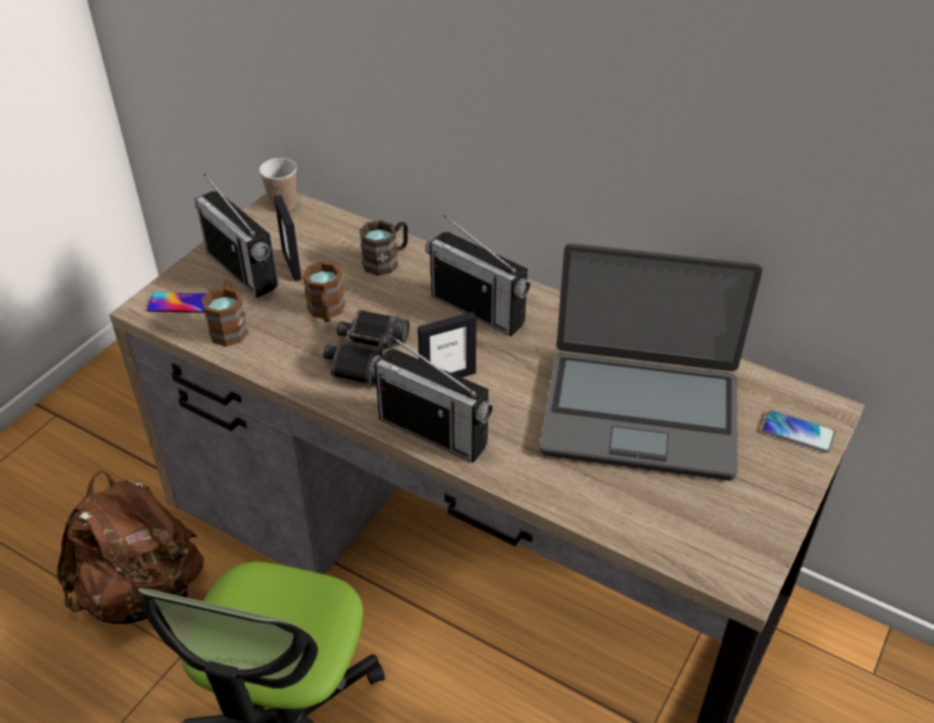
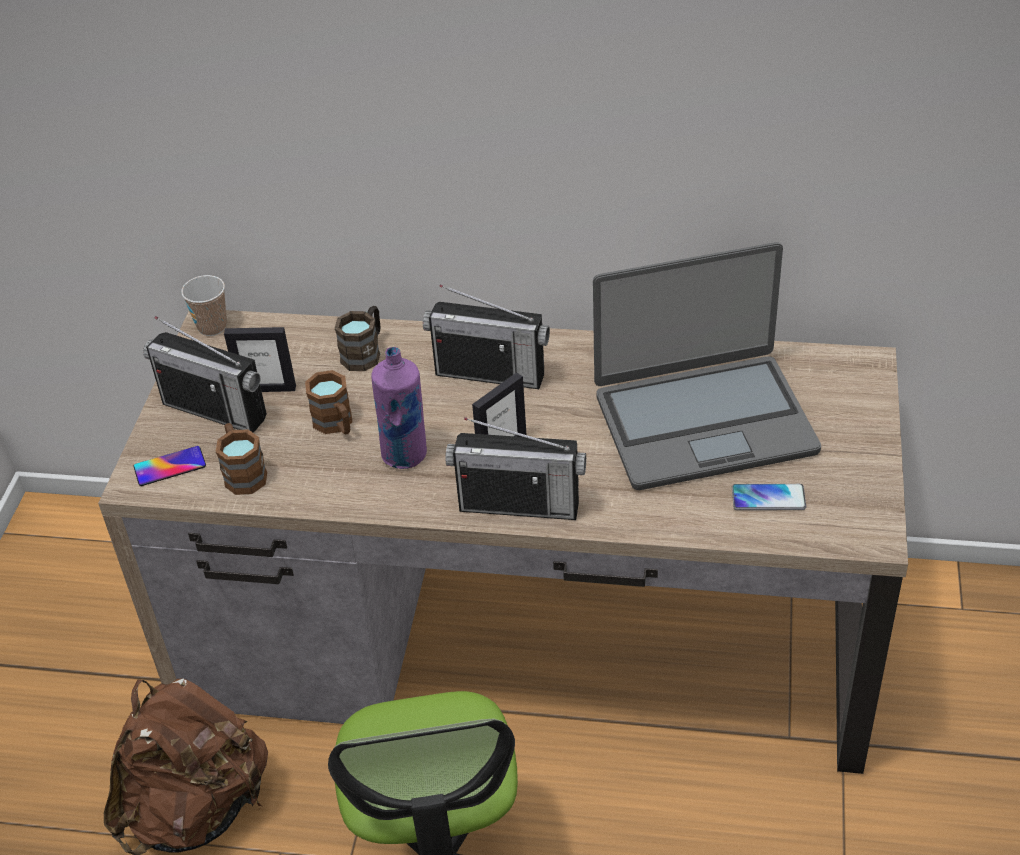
camera: 20 degrees left, 0 degrees up
(292, 265) = (267, 388): picture frame -> picture frame turned 45 degrees counterclockwise
(365, 355) = (405, 455): black binoculars -> purple bottle
(798, 432) = (851, 392): phone -> phone (768, 498)

